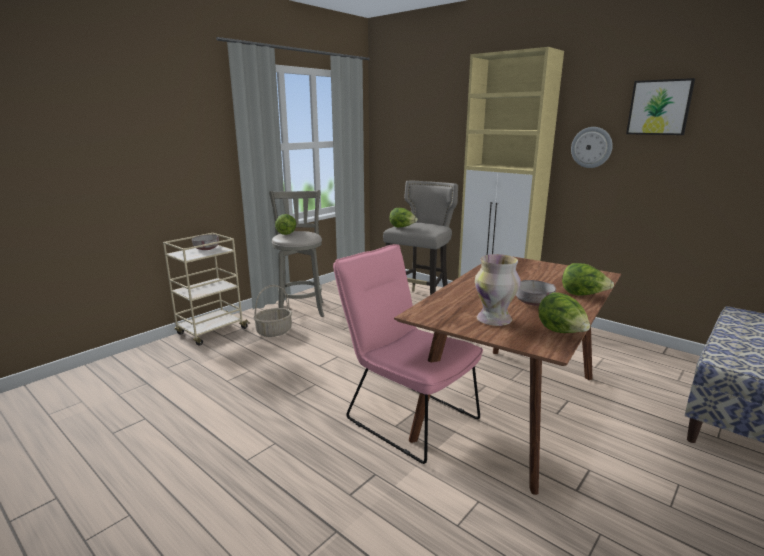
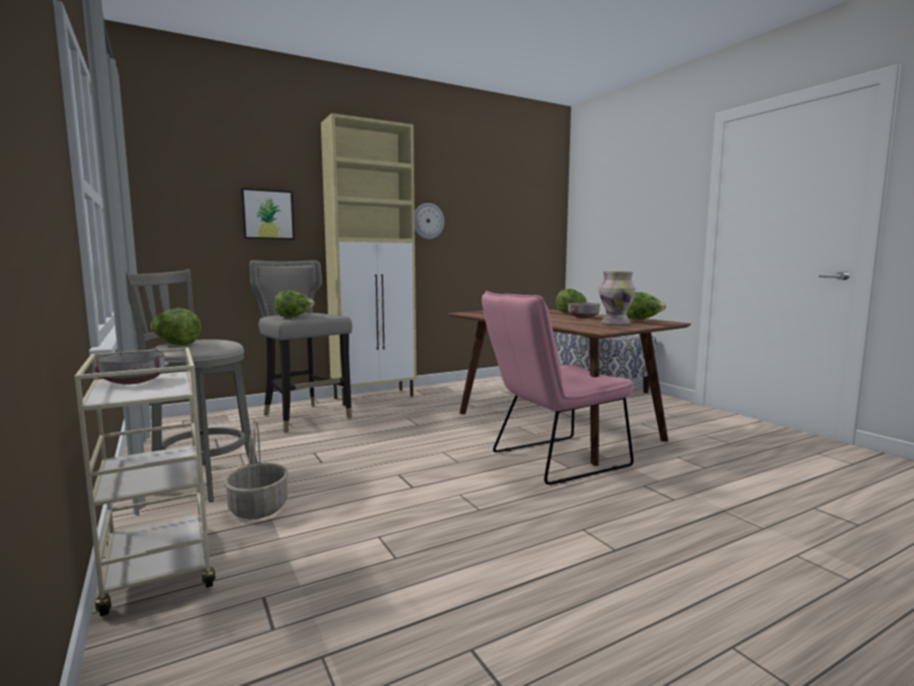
camera: 70 degrees left, 10 degrees down
(659, 107) = (469, 190): picture -> picture (267, 214)

